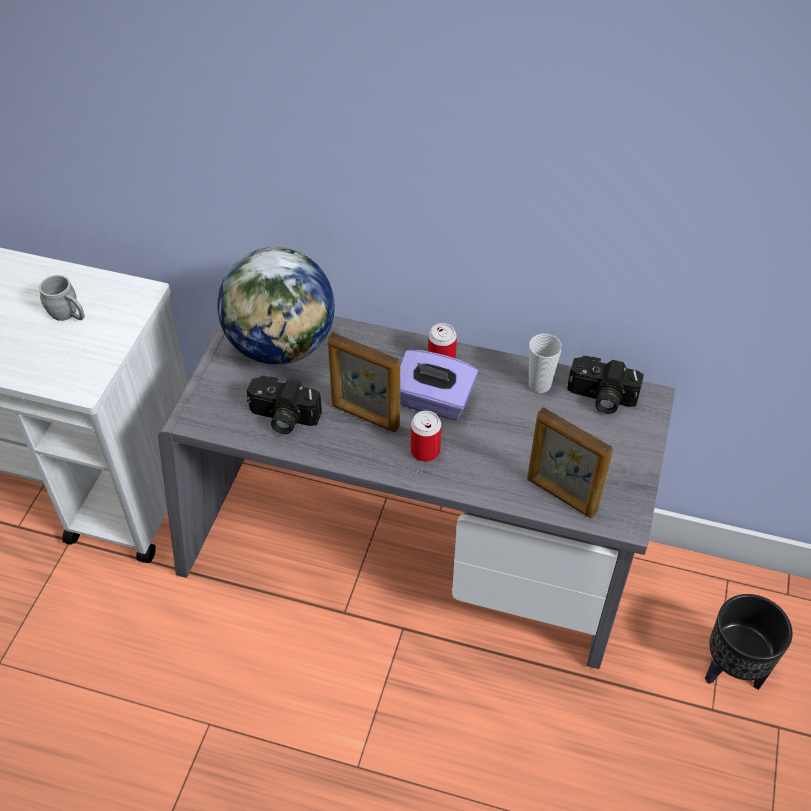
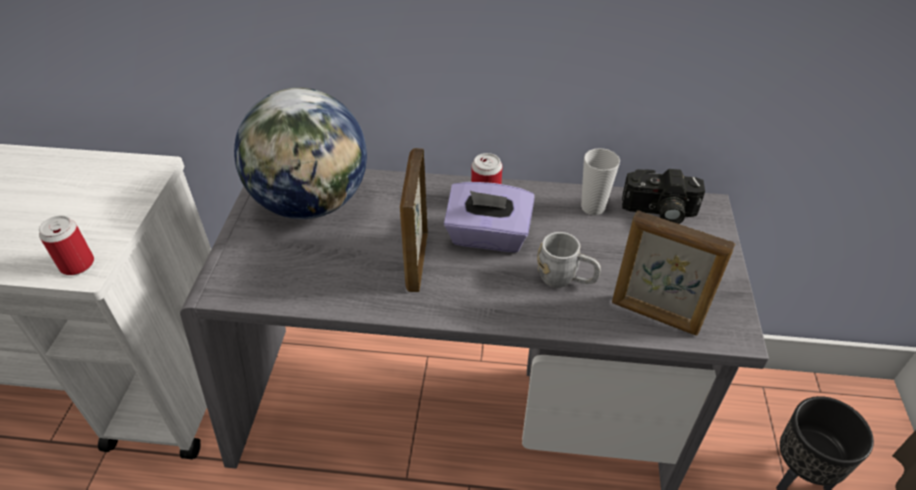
camera: 10 degrees left, 5 degrees down
(69, 315) = (68, 198): grey mug -> grey mug (565, 279)
(282, 418) = (324, 274): camera -> none
(365, 416) = (417, 261): picture frame -> picture frame turned 75 degrees clockwise
(425, 451) = (492, 289): can -> can (77, 264)

